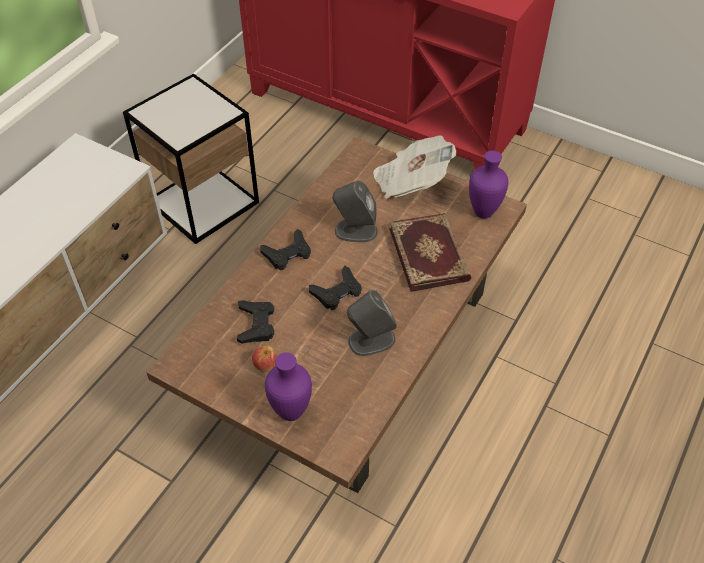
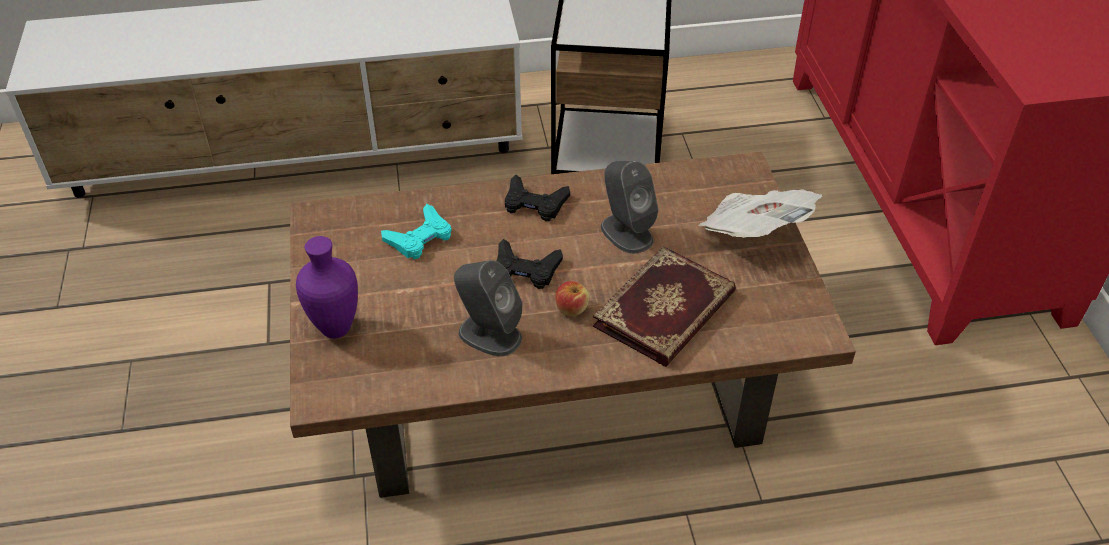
camera: 50 degrees right, 5 degrees down
(256, 324) = (419, 238): black game controller -> turquoise game controller
(265, 365) = (376, 275): apple -> apple (571, 308)
(482, 213) = (786, 319): purple vase -> none

